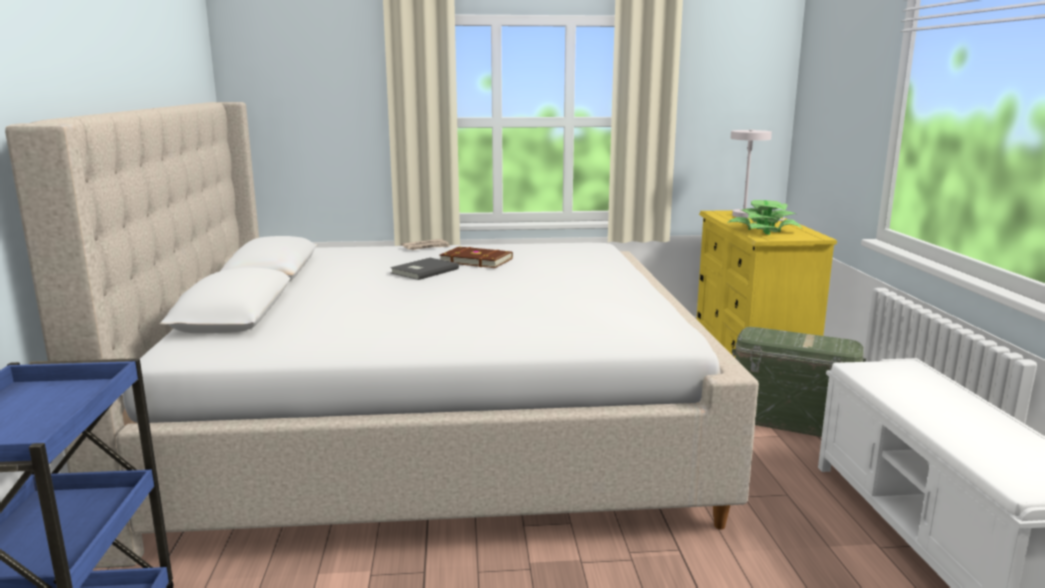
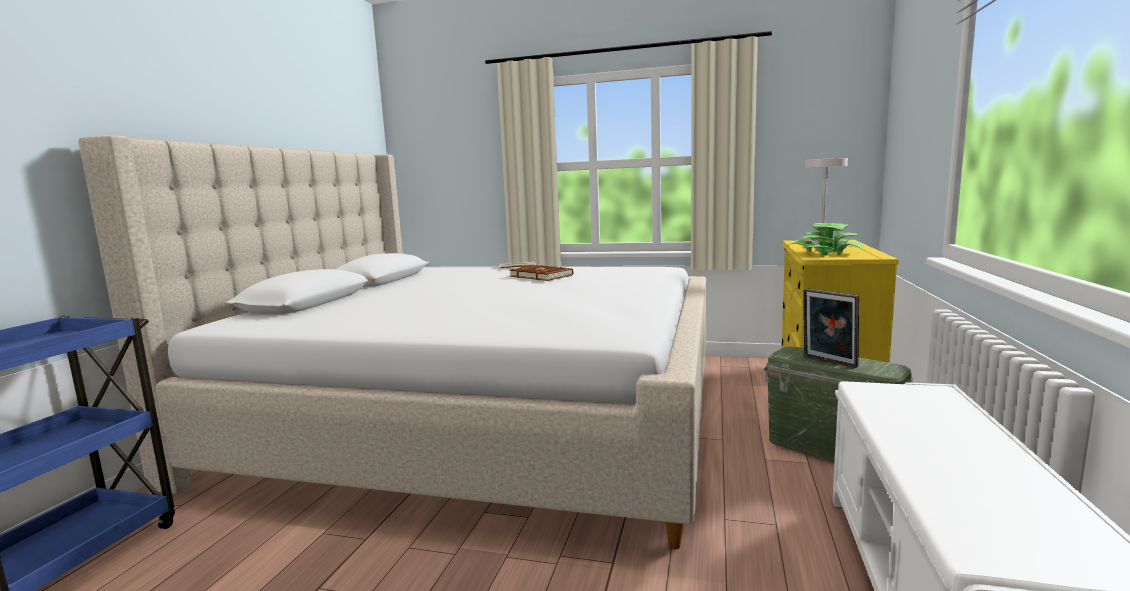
camera: 20 degrees right, 5 degrees down
(423, 271) = (487, 281): grey book -> none
(794, 341) = (828, 362): none -> picture frame

